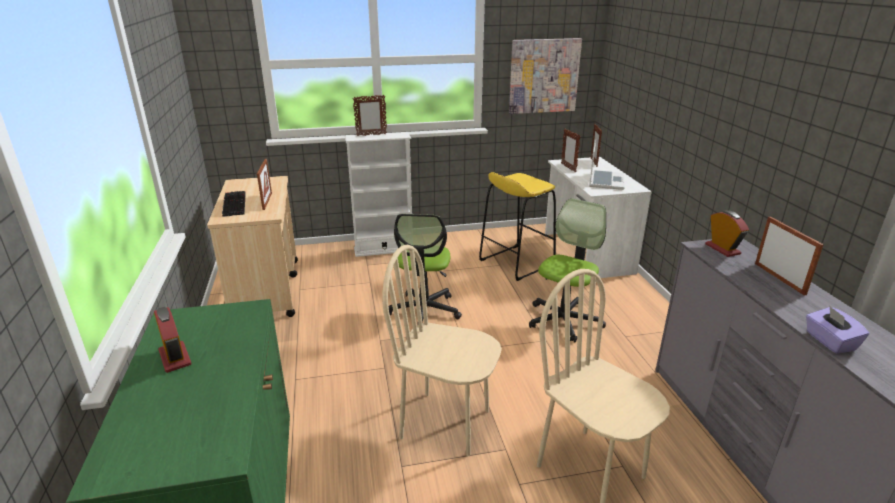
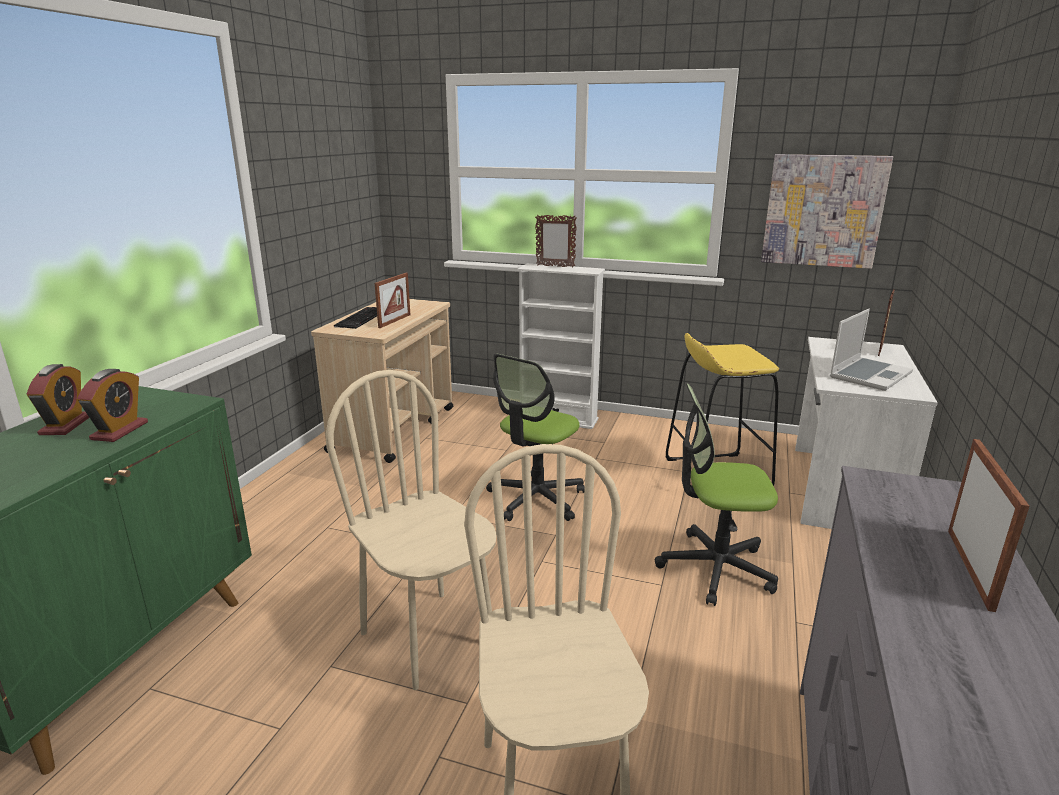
camera: 30 degrees right, 5 degrees down
(564, 320) = (715, 568): office chair -> office chair turned 150 degrees counterclockwise
(568, 168) = (827, 350): picture frame -> none
(722, 249) = (910, 494): alarm clock -> alarm clock (119, 431)
(829, 341) = (931, 708): purple tissue box -> none

